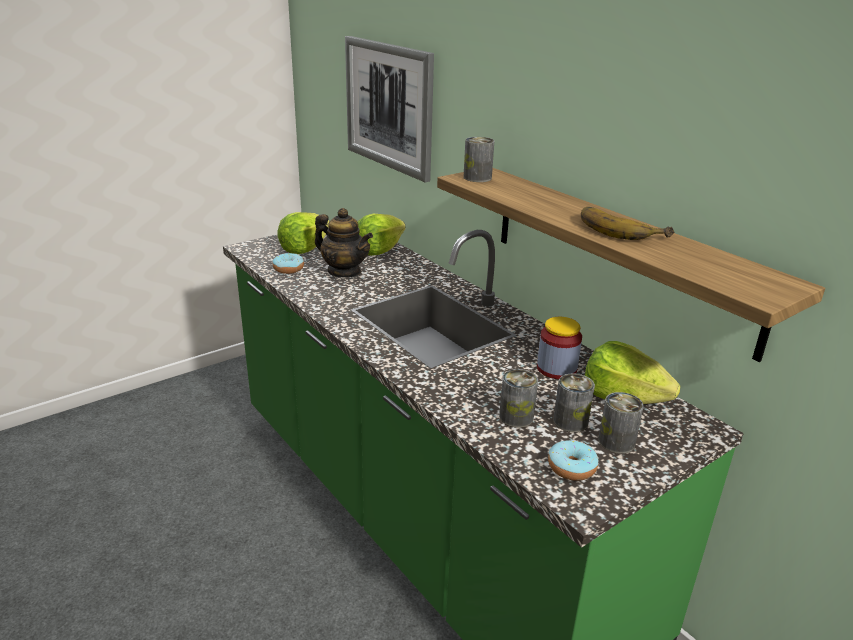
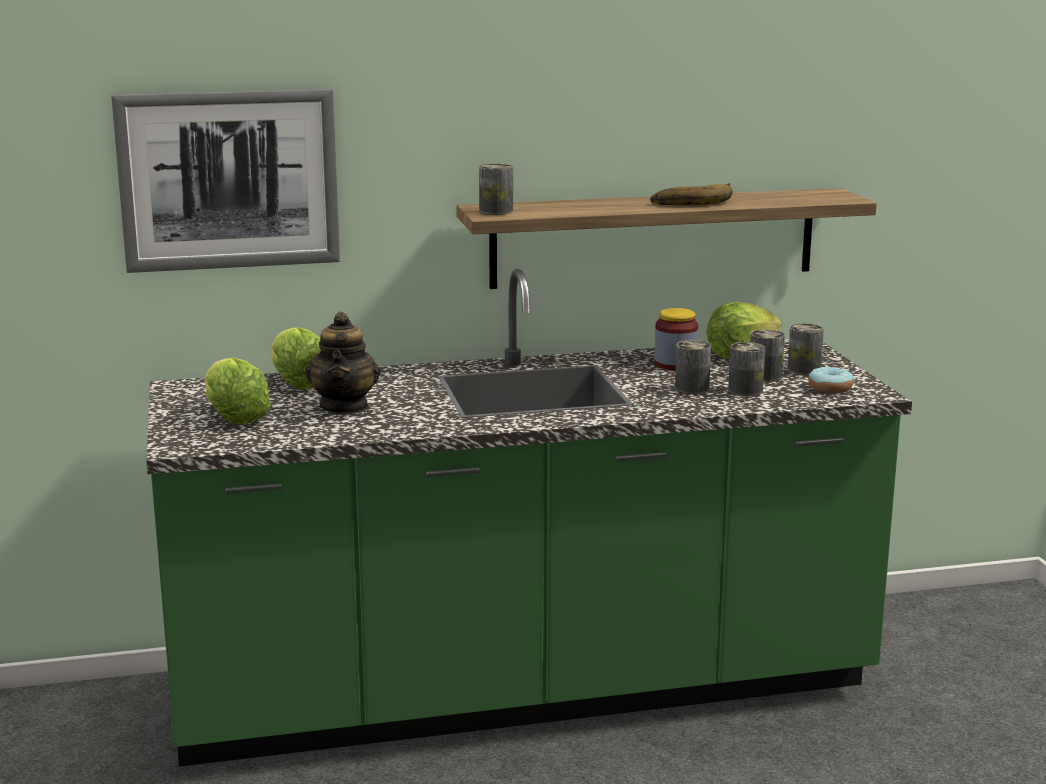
camera: 65 degrees left, 10 degrees down
(288, 269) = (296, 432): donut -> none
(344, 271) = (345, 407): teapot -> teapot turned 120 degrees clockwise
(496, 388) = (692, 388): none -> can

